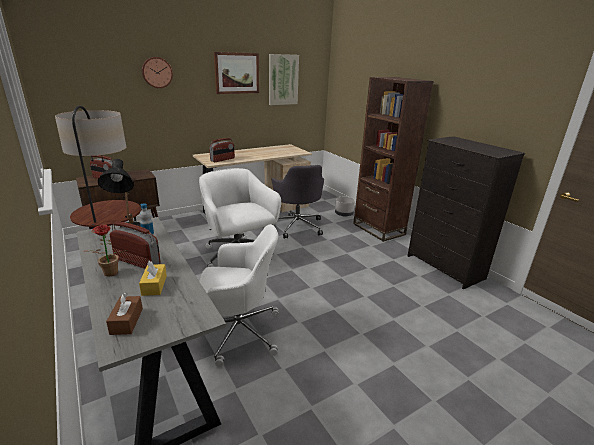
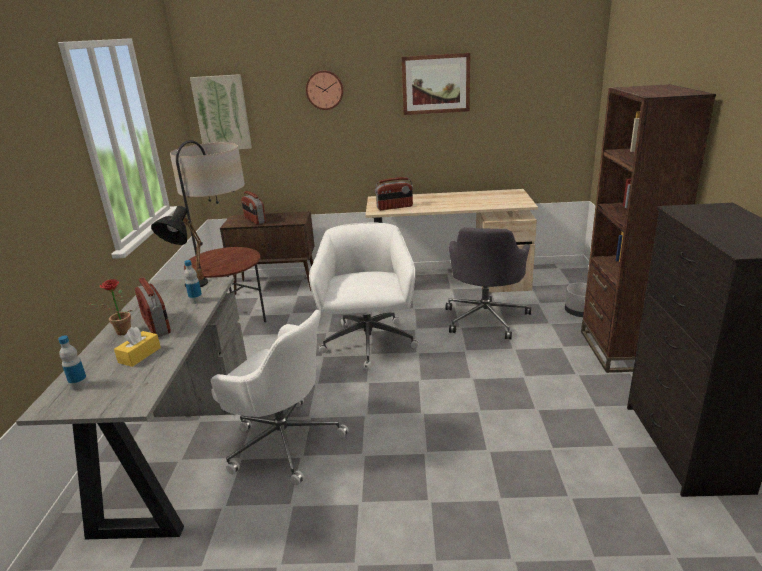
camera: 35 degrees right, 0 degrees up
(126, 321) = (79, 385): brown tissue box -> bottle
(283, 80) = (513, 89): picture -> picture (222, 113)

